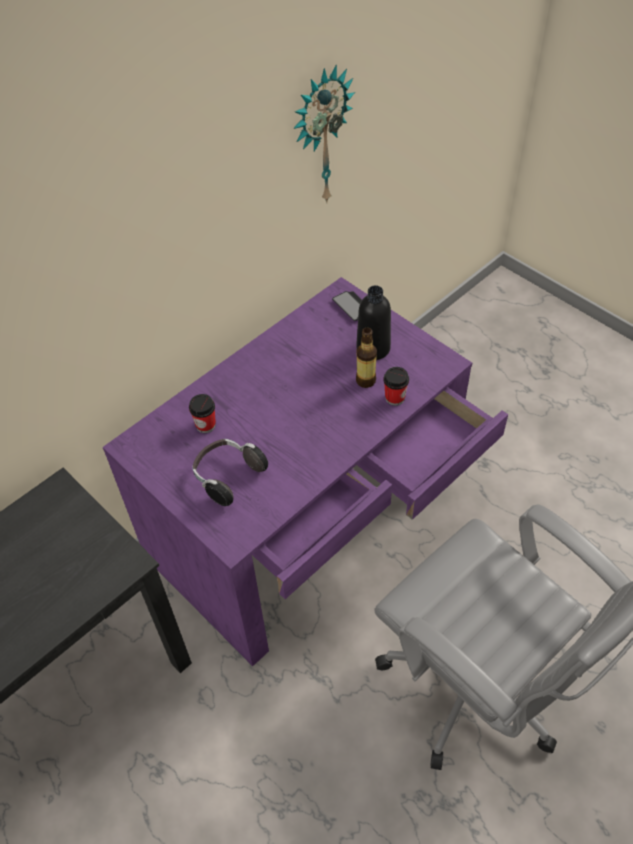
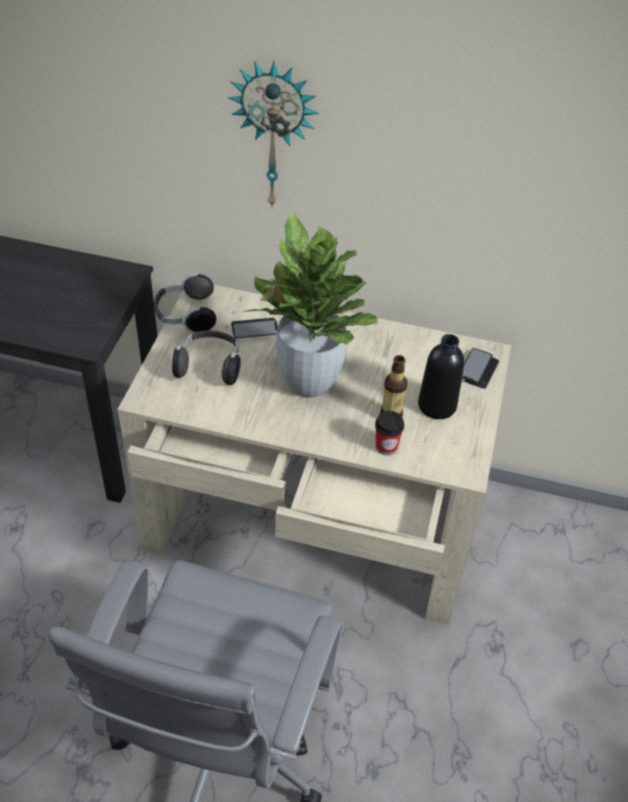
camera: 55 degrees right, 5 degrees down
(150, 469) = (185, 316): none -> headphones
(206, 425) = (254, 329): cup -> phone
(294, 416) = (308, 382): none -> potted plant
(316, 527) = (311, 530): purple desk -> beige desk
(320, 138) = (533, 176): wall clock -> wall clock (274, 135)

